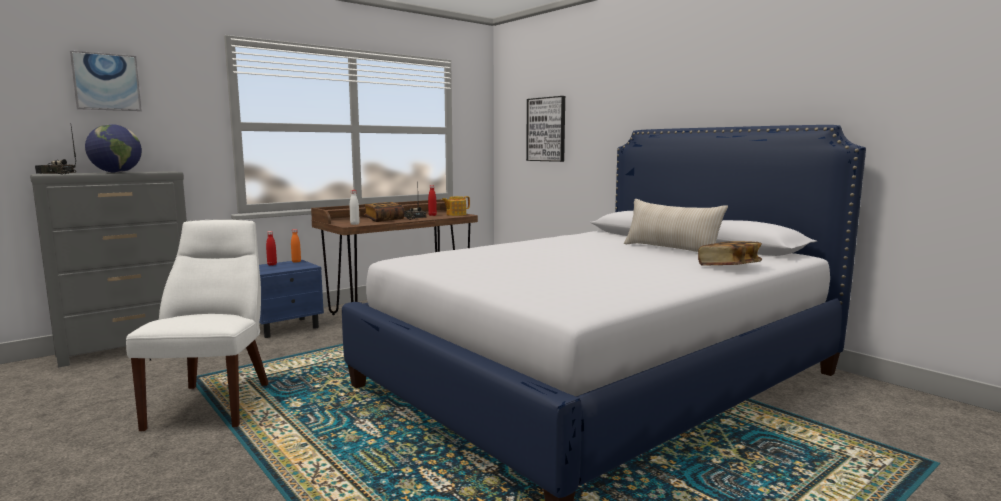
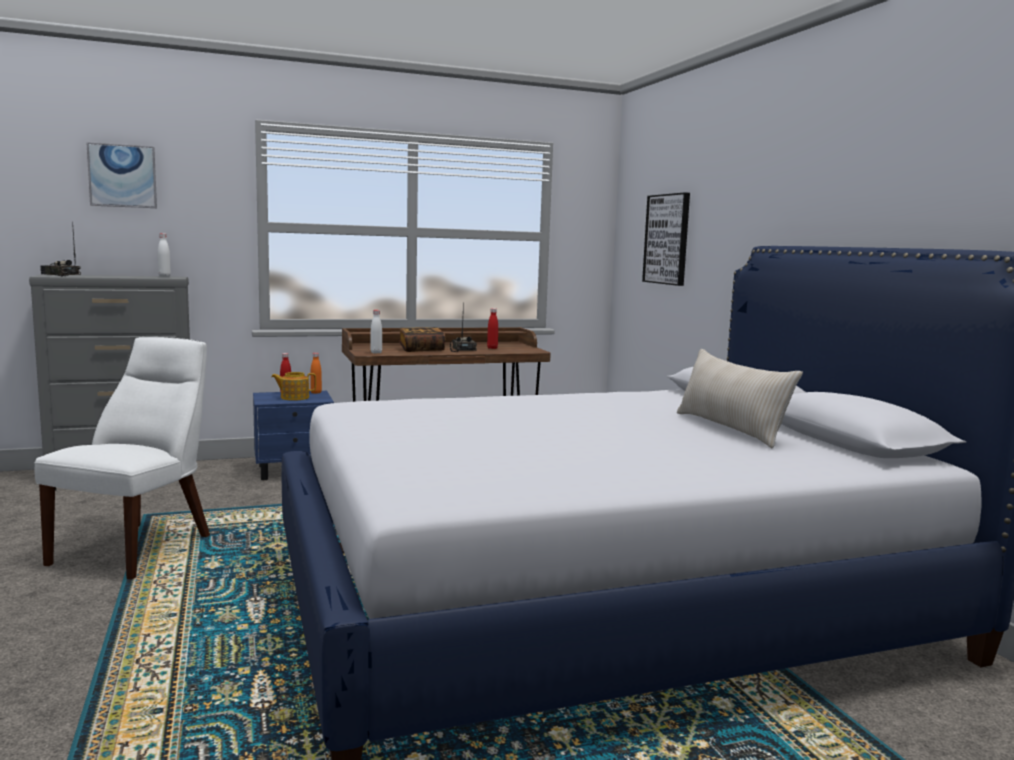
camera: 20 degrees right, 0 degrees up
(116, 172) = (119, 276): globe -> none
(155, 171) = (164, 276): none -> white bottle
(455, 214) = (523, 349): teapot -> teapot (294, 397)
(729, 266) = (762, 466): book -> none

